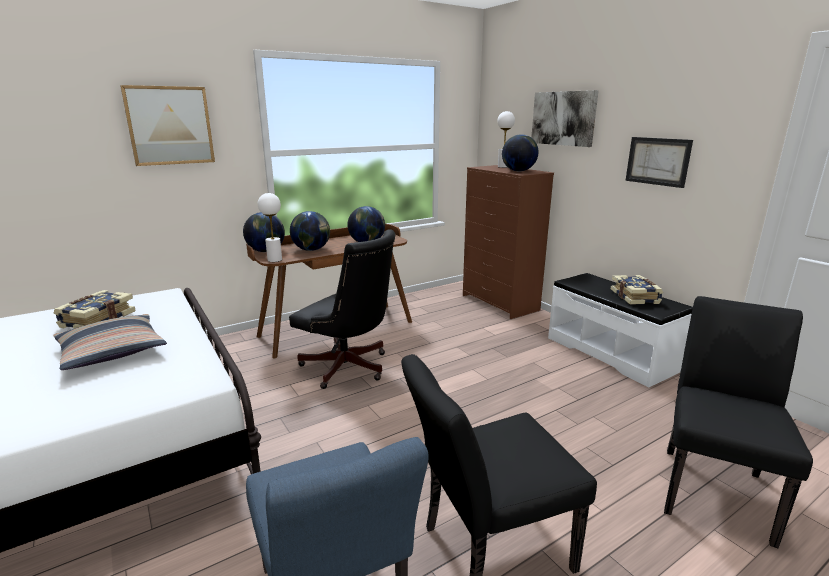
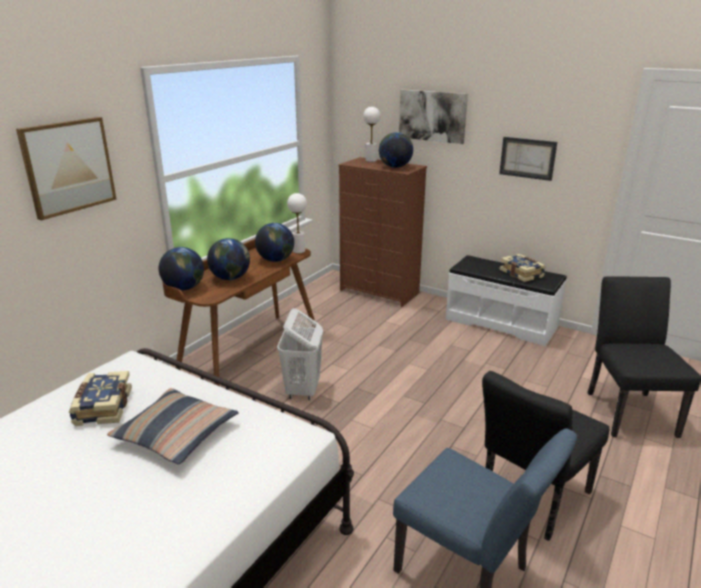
camera: 25 degrees left, 5 degrees up
(274, 260) = (209, 298): white table lamp -> white table lamp (298, 251)
(349, 369) = (302, 390): black office chair -> white laundry basket

